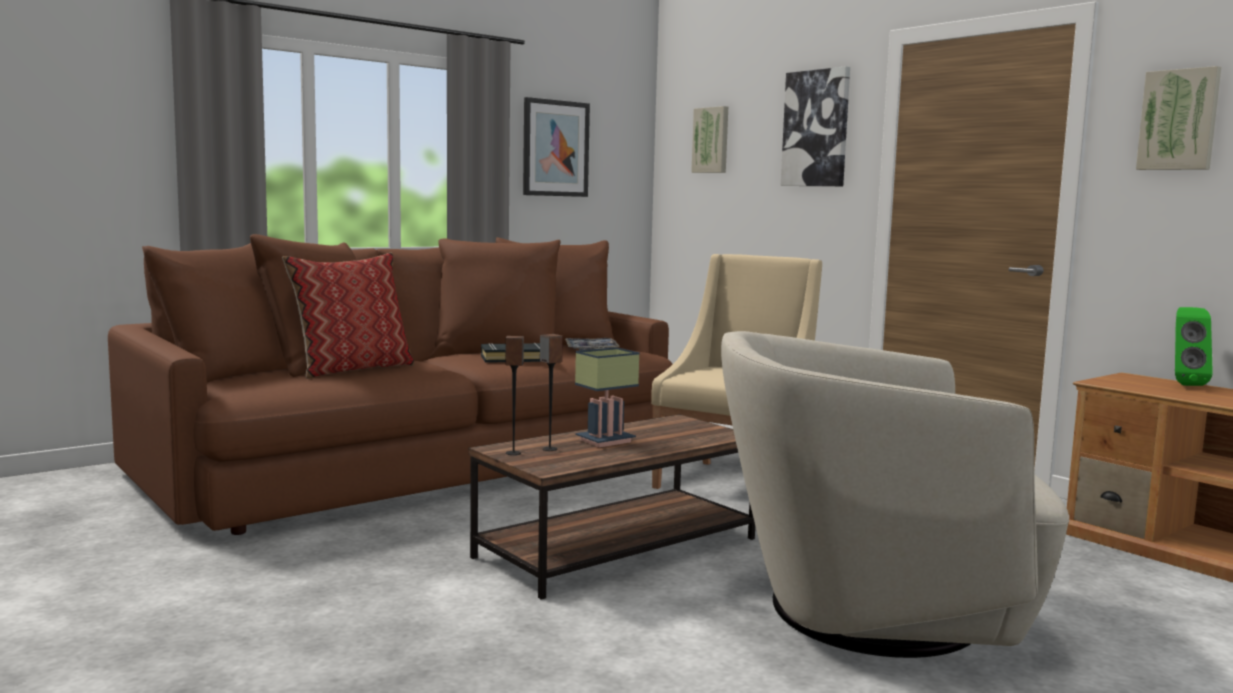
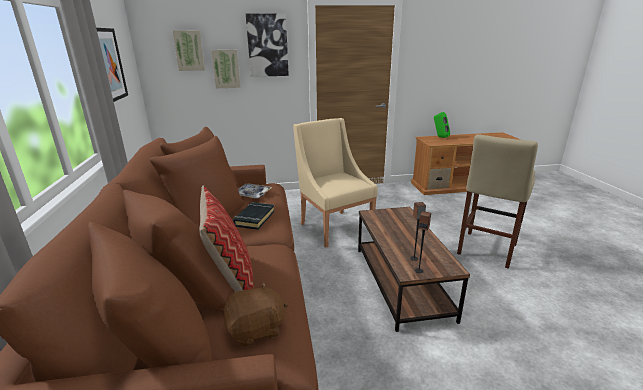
camera: 60 degrees left, 15 degrees up
(271, 383) = (256, 329): none -> brown plush toy
(605, 440) = (402, 240): table lamp -> none
(868, 611) = (485, 250): beige armchair -> beige stool
(1179, 120) = (430, 47): picture -> picture (226, 69)

